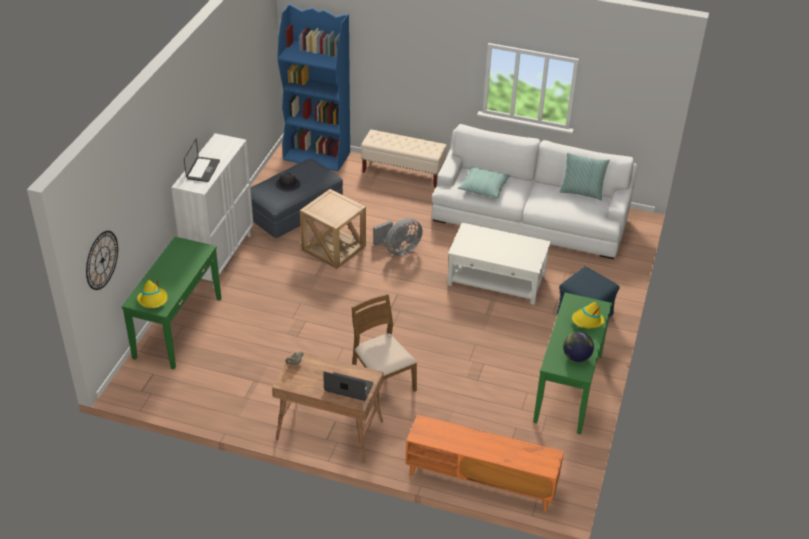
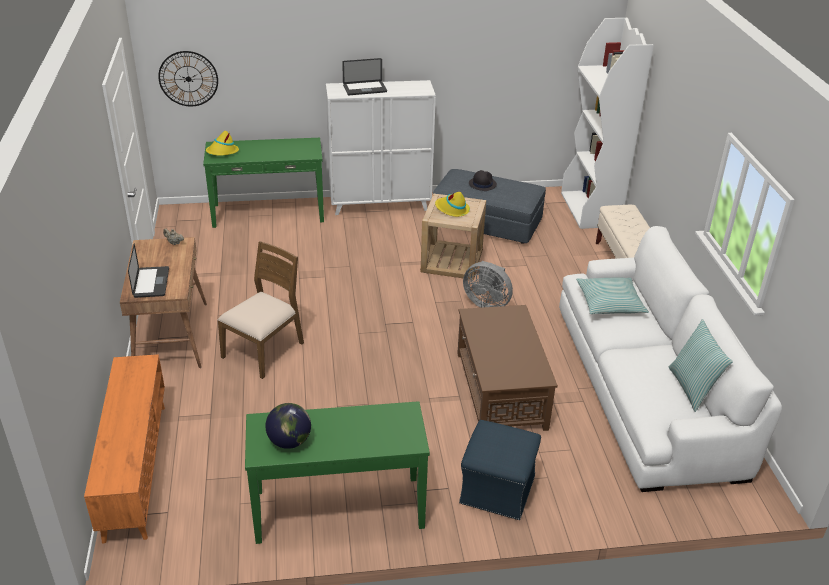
camera: 65 degrees right, 5 degrees down
(317, 156) = (590, 210): blue bookcase -> white bookcase
(497, 279) = (500, 390): white coffee table -> brown coffee table
(587, 321) = (372, 435): yellow hat -> yellow hat (452, 209)

